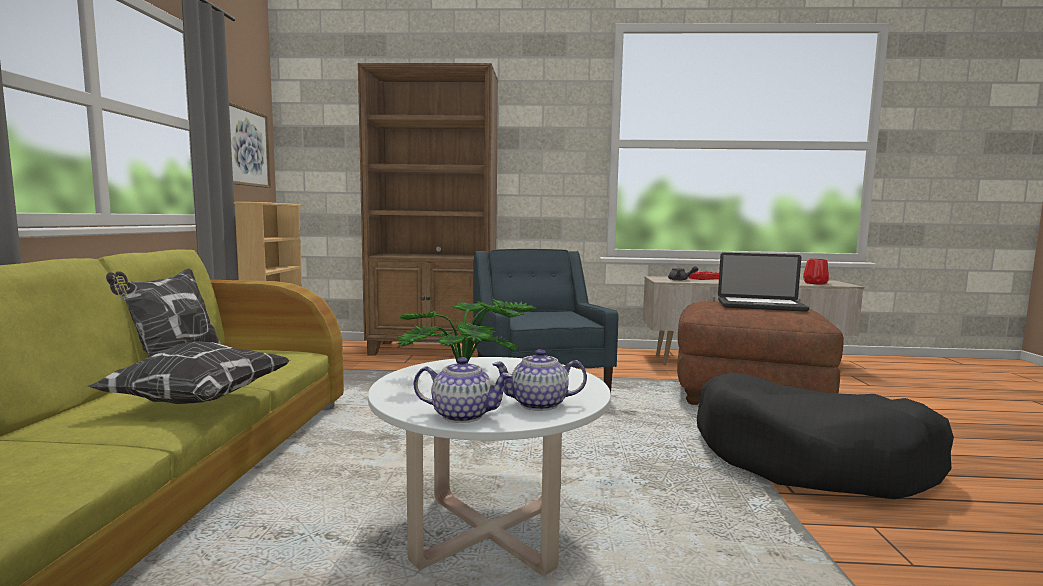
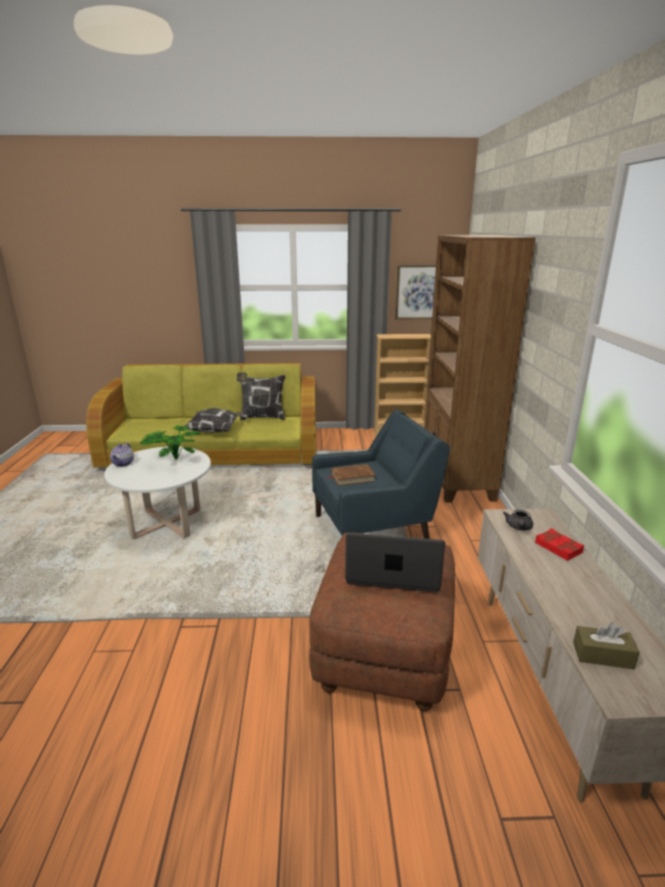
camera: 85 degrees right, 15 degrees up
(539, 404) = (129, 475): teapot -> none
(544, 319) = (352, 477): none -> brown book
(760, 306) = (393, 572): laptop -> laptop turned 90 degrees clockwise
(810, 459) = (230, 652): black dog bed -> none
(814, 283) = (602, 655): red vase -> brown tissue box

